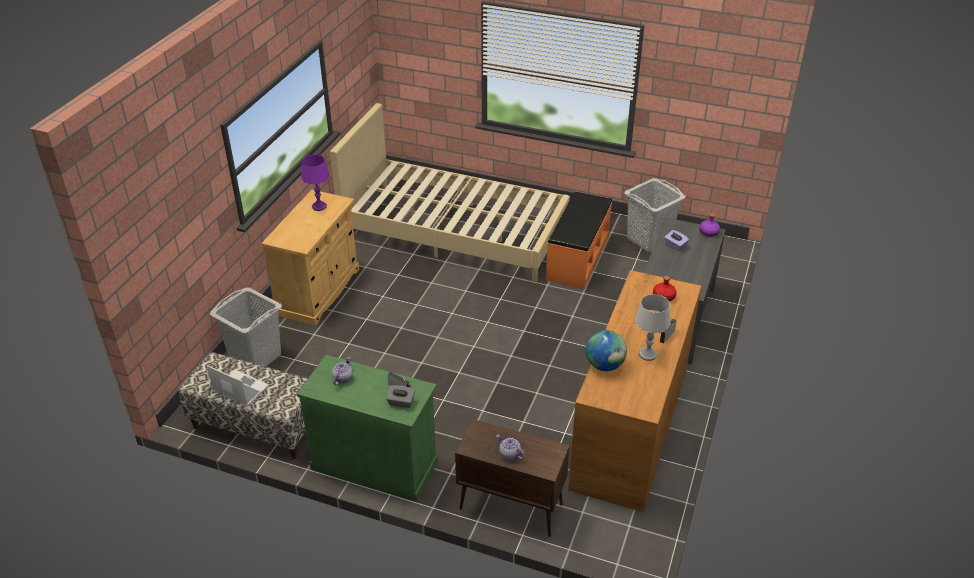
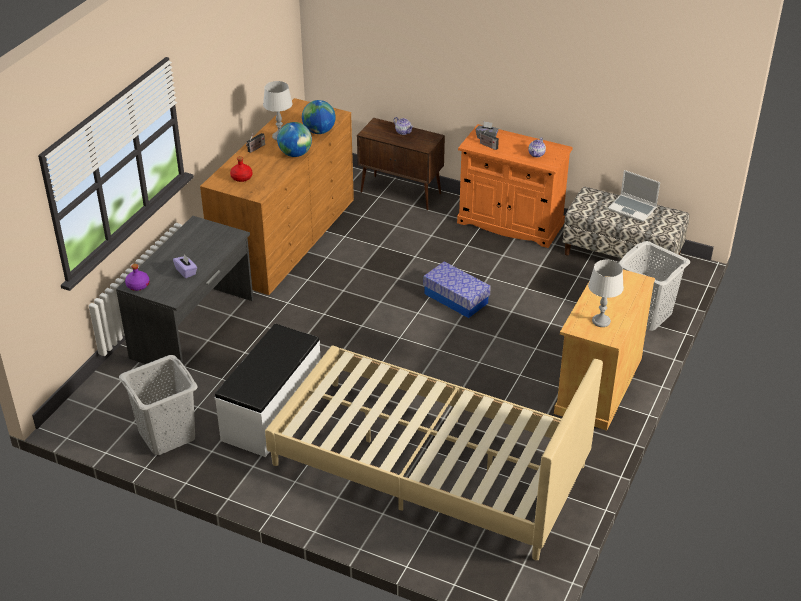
camera: 175 degrees left, 0 degrees up
(319, 206) = (601, 321): purple table lamp -> grey table lamp
(375, 464) = (510, 223): green cabinet -> orange cabinet
(437, 363) = (456, 298): none -> storage box
(577, 258) = (273, 412): orange bench -> white bench
(619, 330) = (295, 154): none -> globe

